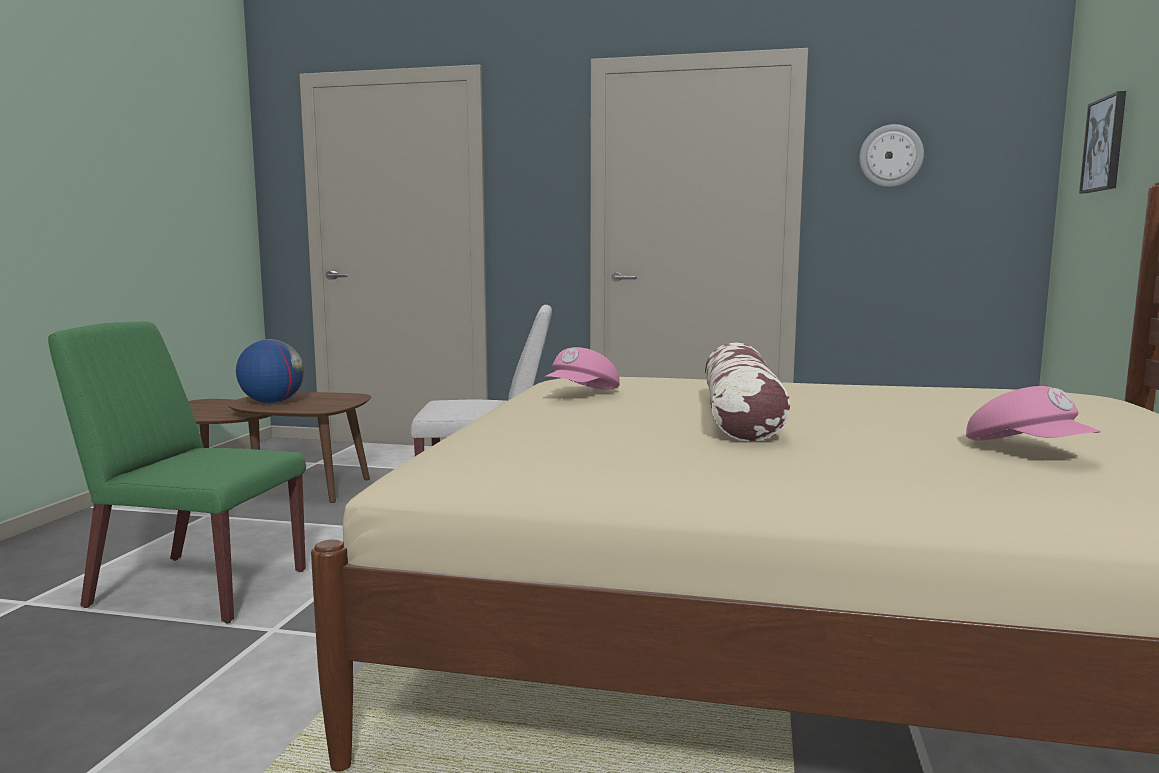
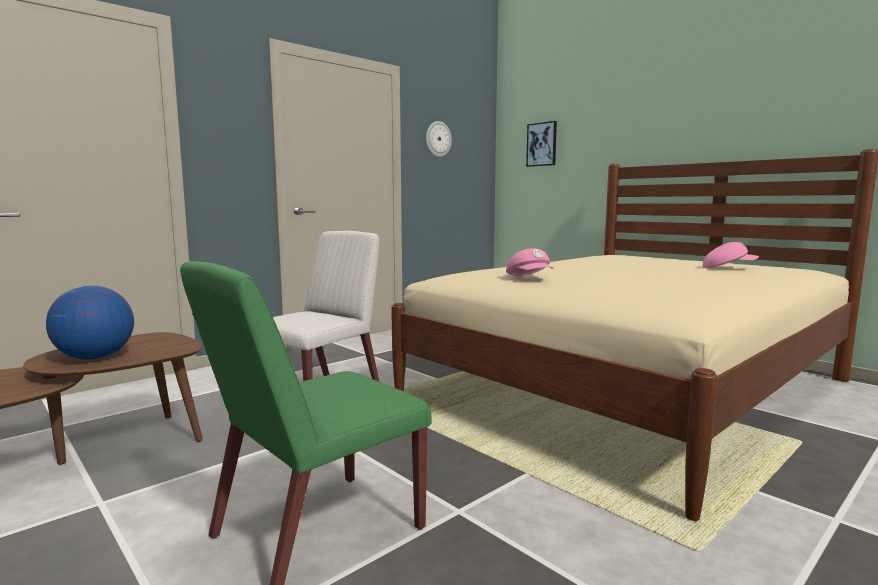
camera: 55 degrees left, 0 degrees up
(740, 417) = (632, 274): pillow -> none

